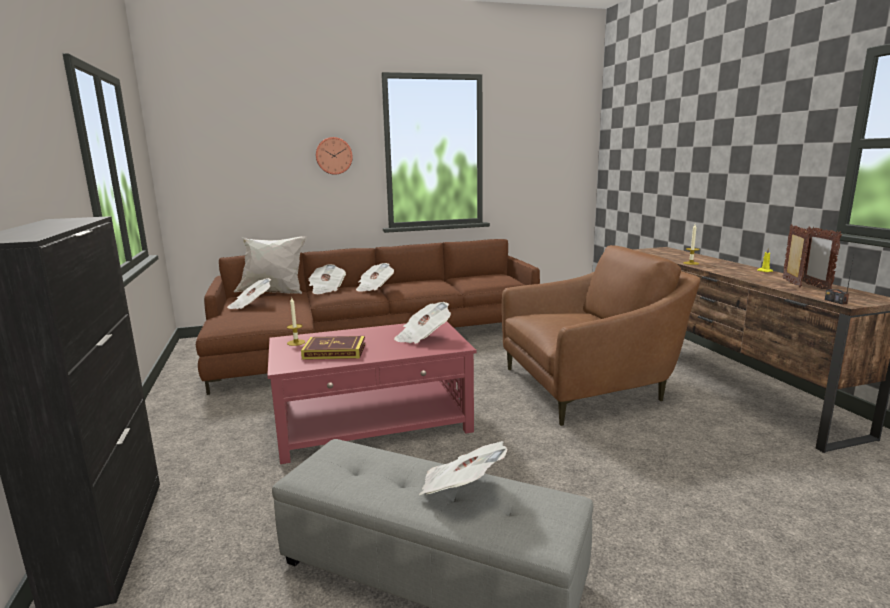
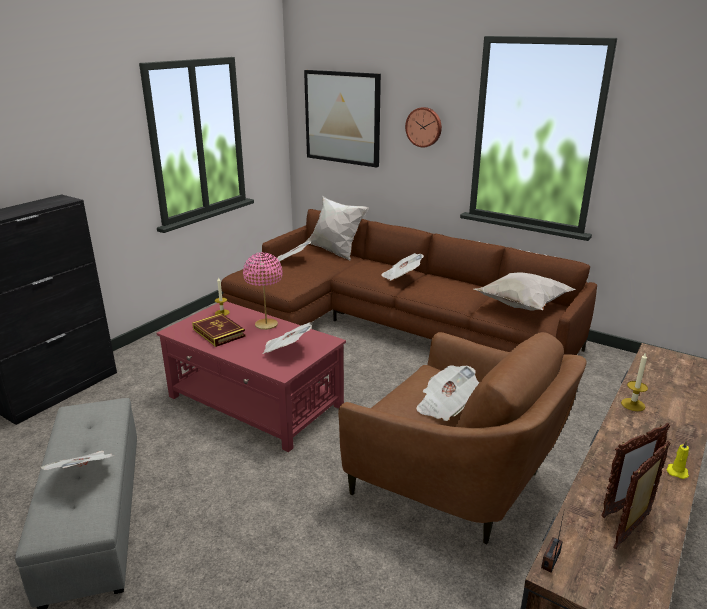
camera: 50 degrees right, 10 degrees up
(235, 156) = (342, 117): none -> picture
(326, 289) = (367, 264): newspaper -> newspaper (446, 406)
(361, 334) = (266, 325): none -> pink table lamp
(485, 278) = (521, 306): none -> white pillow

